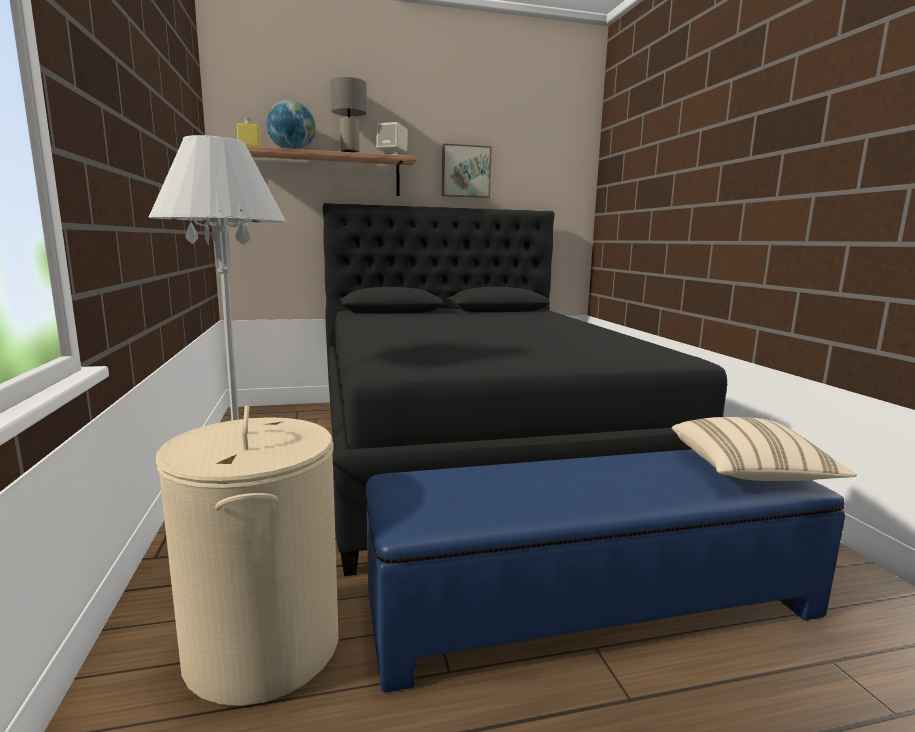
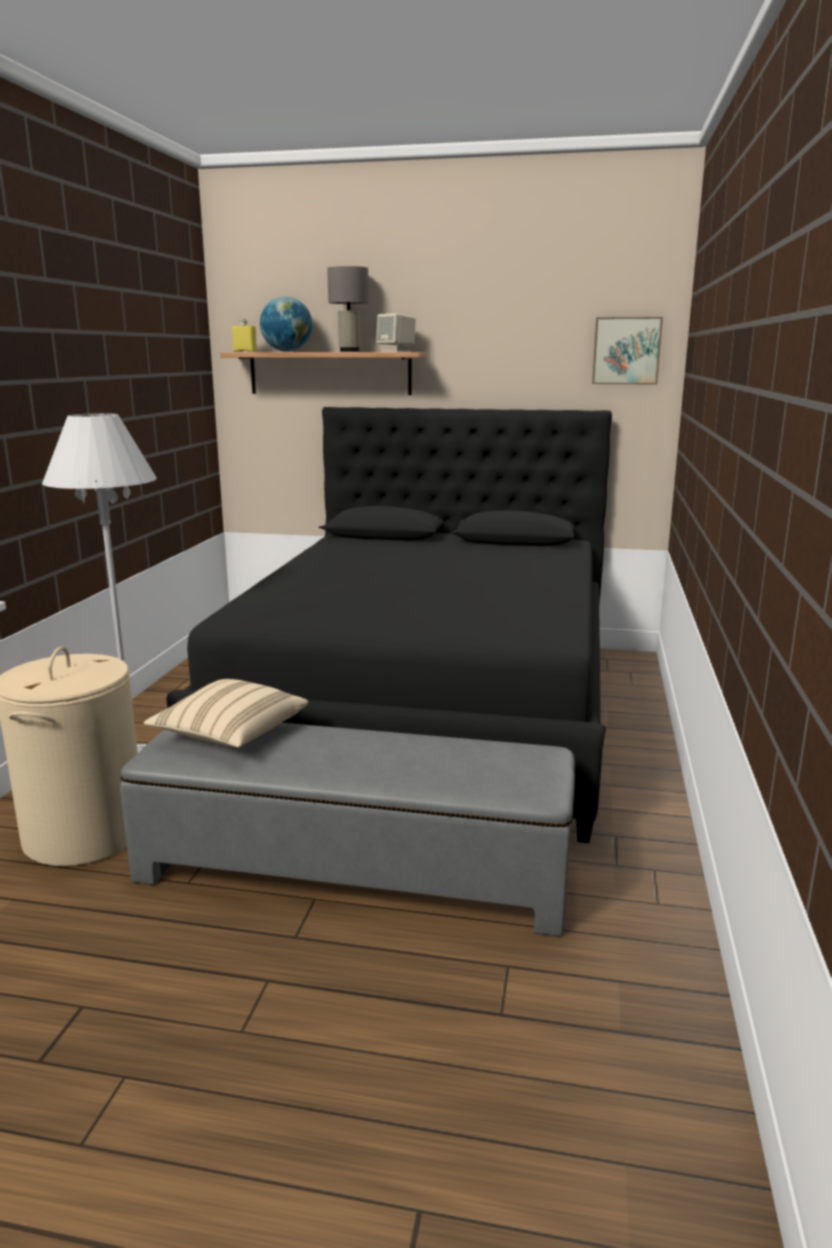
camera: 25 degrees right, 5 degrees up
(465, 171) = (494, 362): picture -> picture (626, 351)
(592, 602) = (356, 868): blue bench -> grey bench
(749, 473) = (506, 773): beige pillow -> beige pillow (230, 735)

